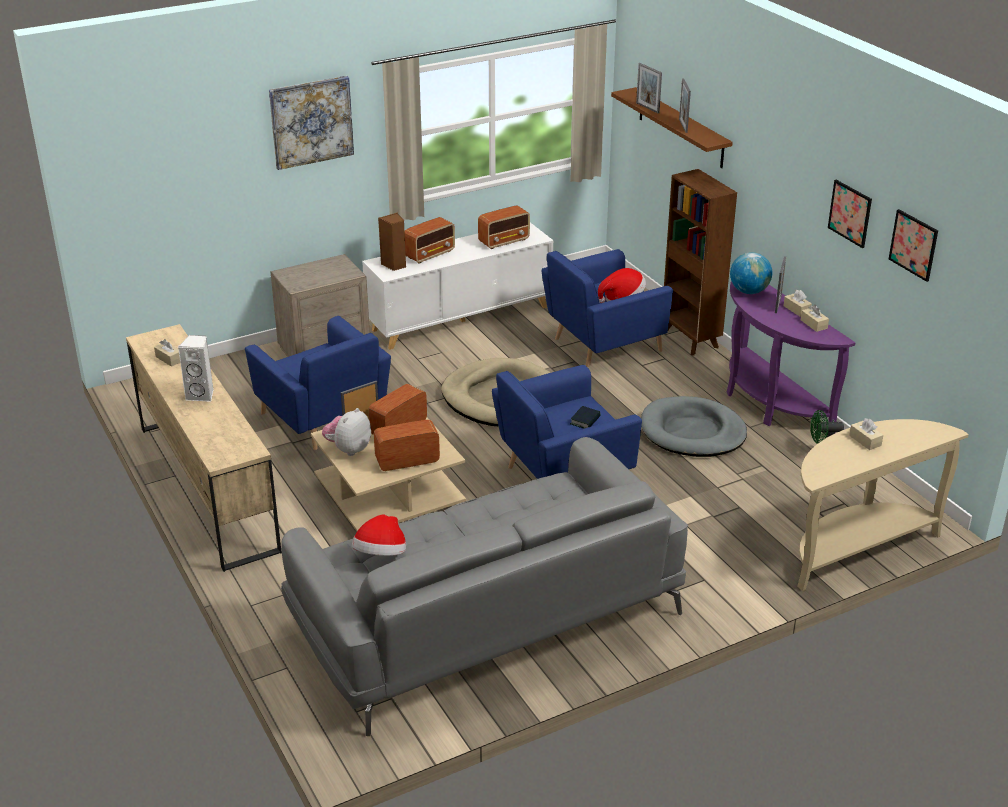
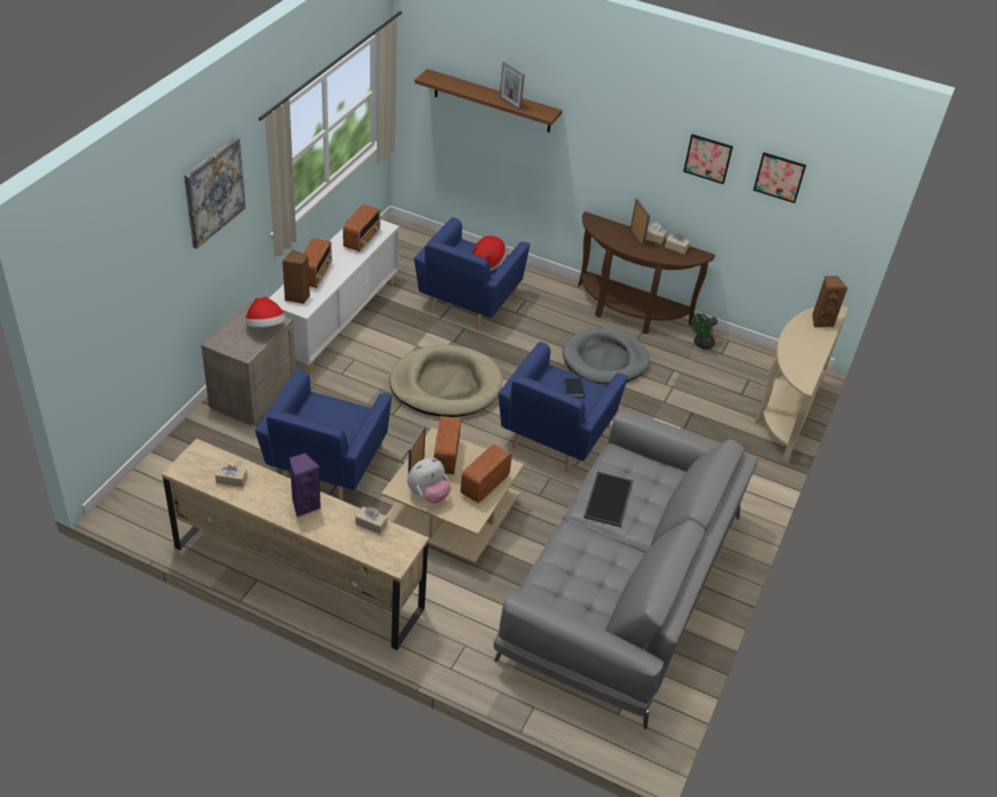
camera: 40 degrees left, 10 degrees up
(202, 395) = (304, 505): white speaker -> purple speaker
(323, 419) = (326, 466): blue armchair -> blue armchair turned 90 degrees clockwise
(348, 449) = (428, 494): plush toy -> plush toy turned 120 degrees counterclockwise
(381, 555) = (569, 582): hat -> hat (266, 327)
(501, 511) = (609, 500): none -> tray
(647, 108) = (462, 90): picture frame -> none
(690, 340) = (527, 276): brown bookcase -> none
(749, 291) = (607, 232): globe -> none
(768, 402) = (628, 312): purple console table -> brown console table
(865, 440) = (800, 339): beige tissue box -> beige tissue box (371, 524)
(914, 434) = (821, 321): none -> brown speaker

